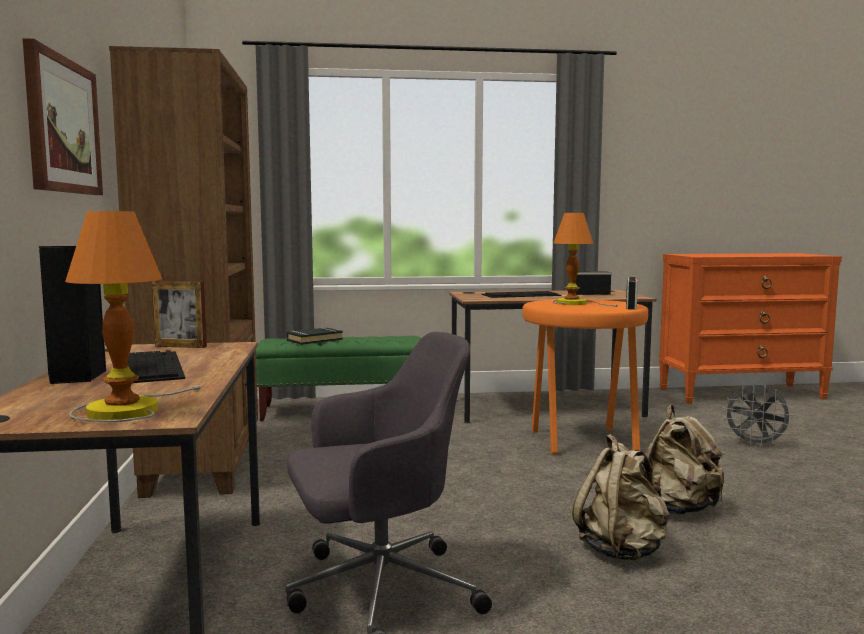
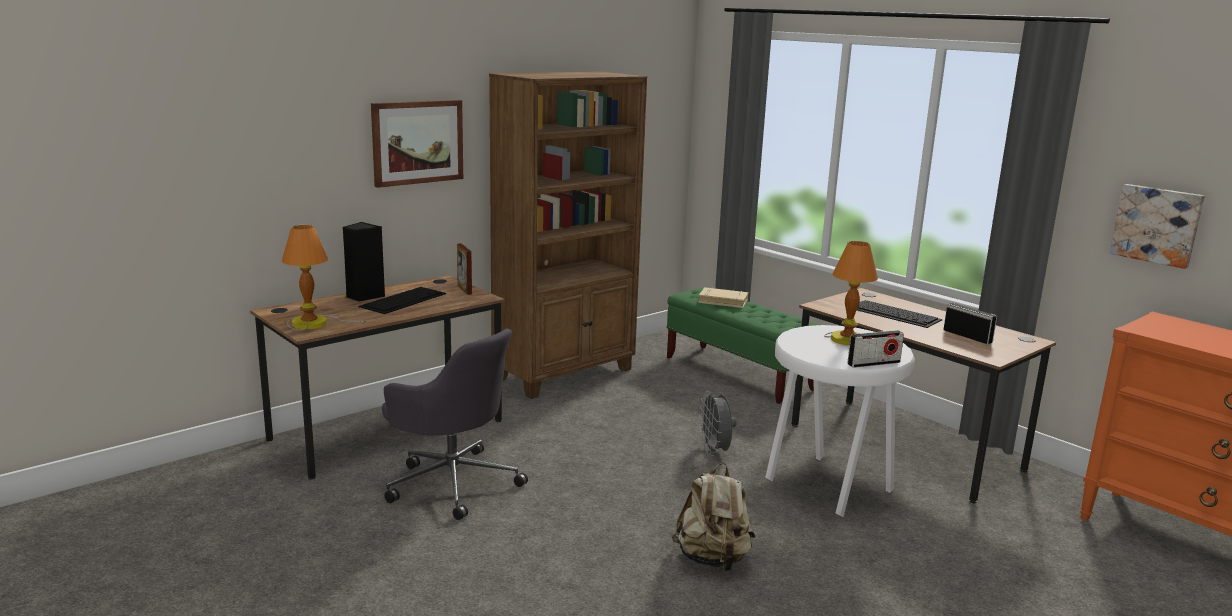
camera: 55 degrees right, 10 degrees up
(314, 340) = (723, 301): black book -> beige book
(580, 441) = (827, 484): orange stool -> white stool
(622, 550) = (599, 548): beige backpack -> none
(654, 194) = (1157, 225): none -> picture
(755, 444) = (980, 580): grey fan -> grey fan (715, 452)

